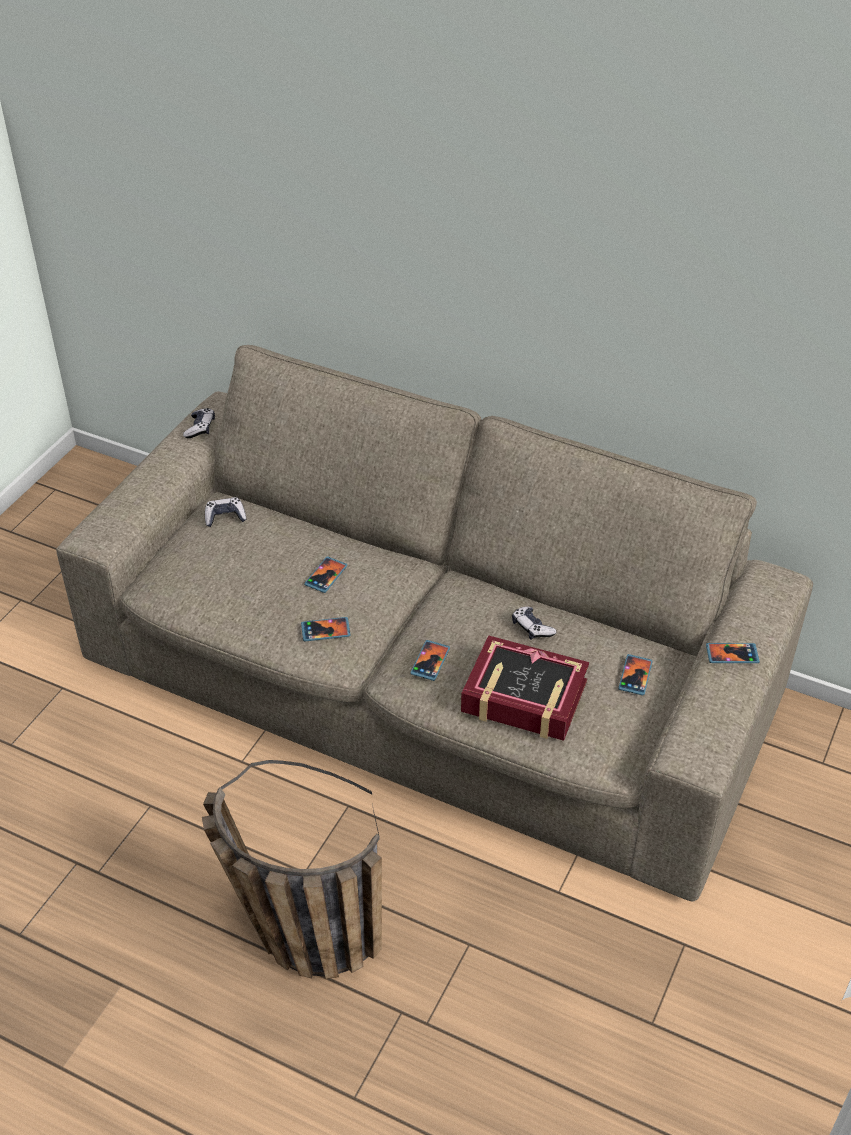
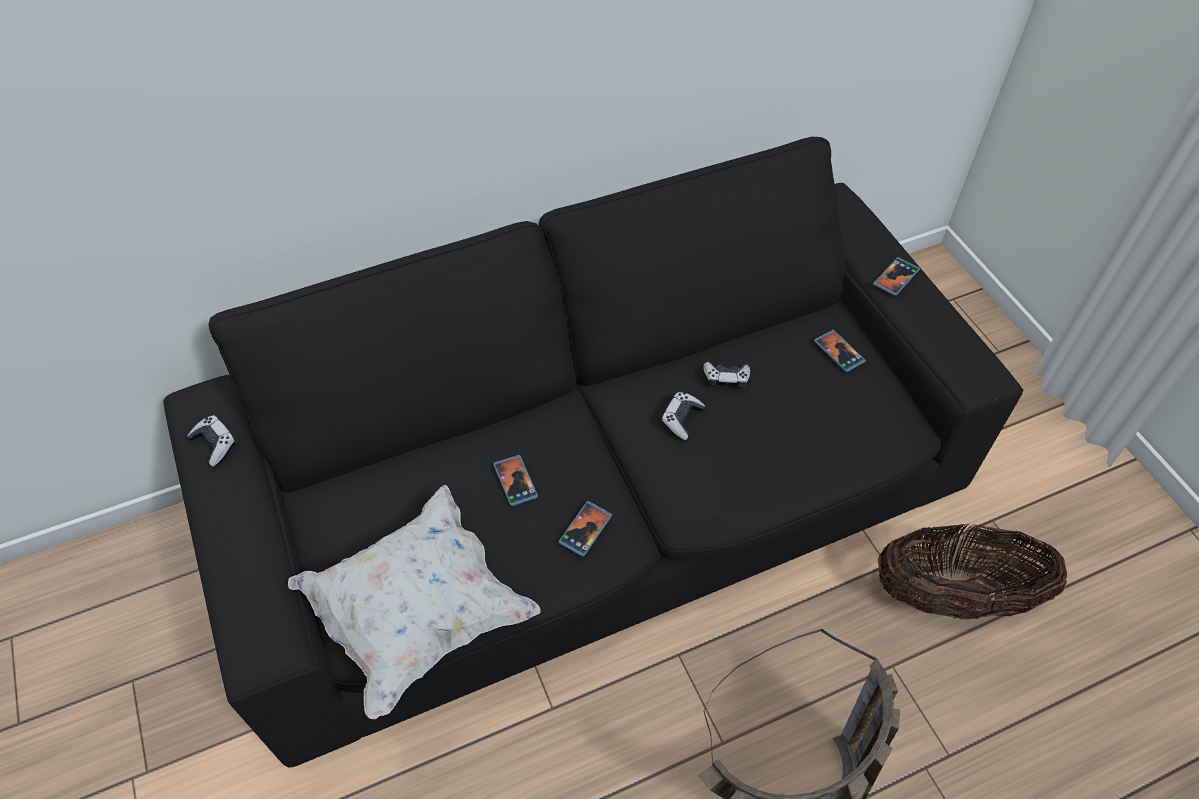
camera: 50 degrees left, 10 degrees up
(189, 594) = (418, 614): none -> white pillow
(225, 517) = (344, 510): game controller -> game controller (681, 419)
(426, 683) = (598, 500): beige sofa -> black sofa
(430, 661) = (701, 476): phone -> none
(524, 697) = (802, 439): book -> none
(576, 953) = (953, 596): none -> basket

